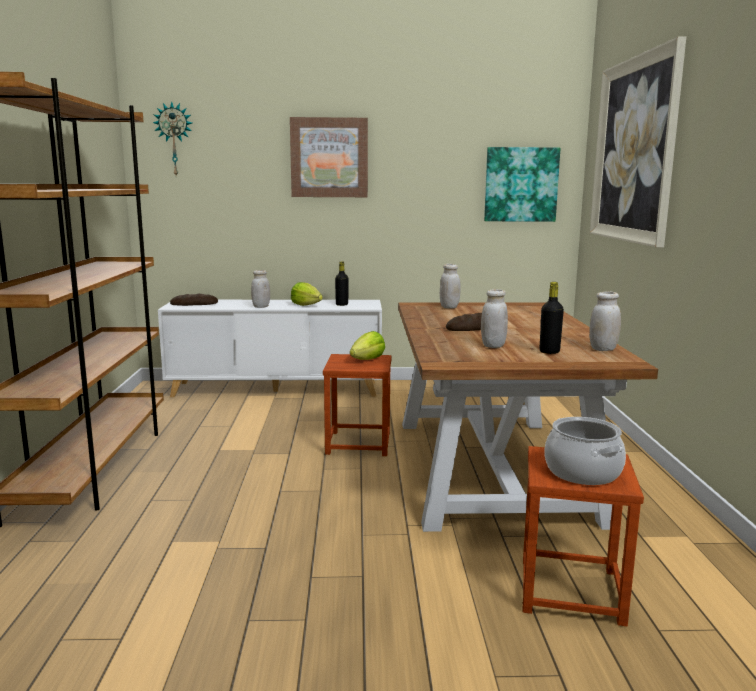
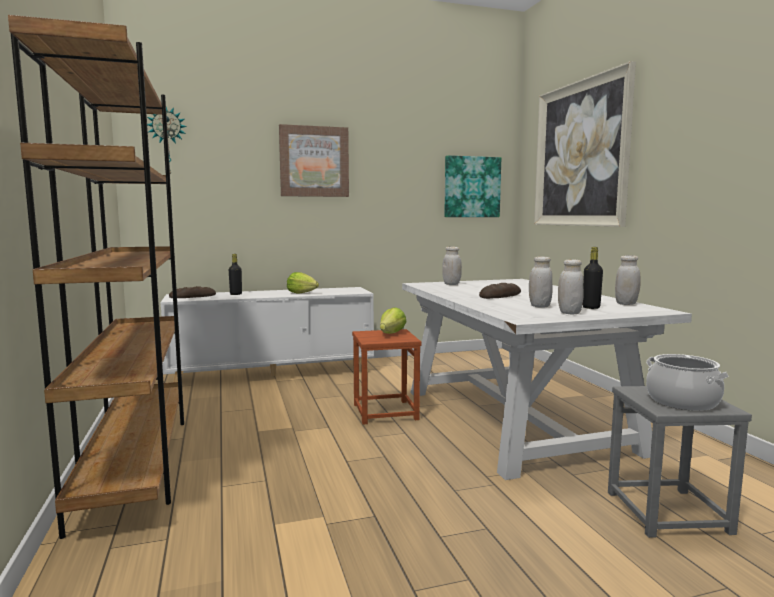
camera: 15 degrees left, 5 degrees down
(261, 307) = (261, 296): white jar -> white jar (569, 313)
(342, 304) = (333, 291): black bottle -> black bottle (236, 294)
(491, 467) = (513, 419): brown dining table -> white dining table
(570, 591) = (667, 512): brown stool -> grey stool

